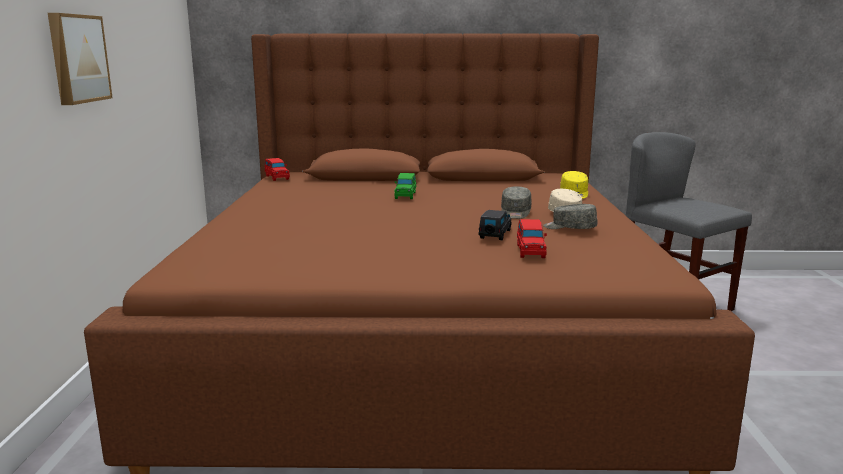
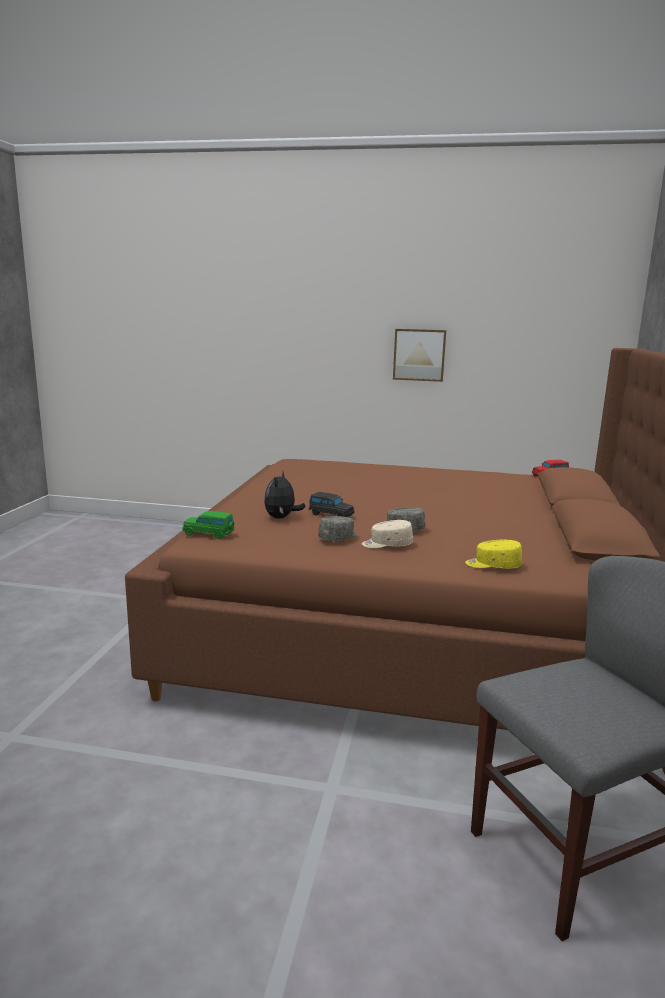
camera: 100 degrees right, 0 degrees up
(405, 195) = (477, 504): green toy car -> green toy car (209, 534)
(530, 251) = (281, 518): red toy car -> plush toy

